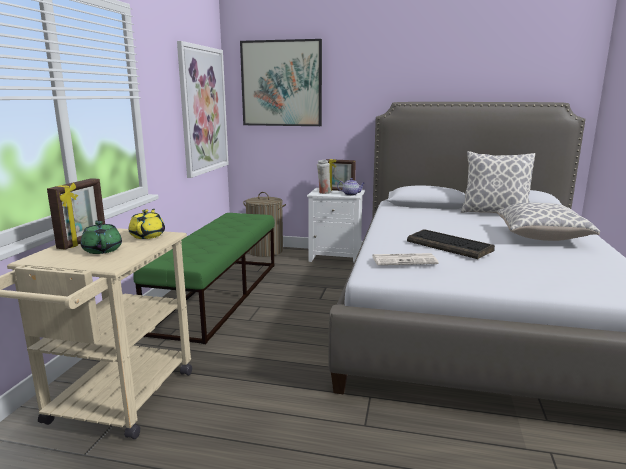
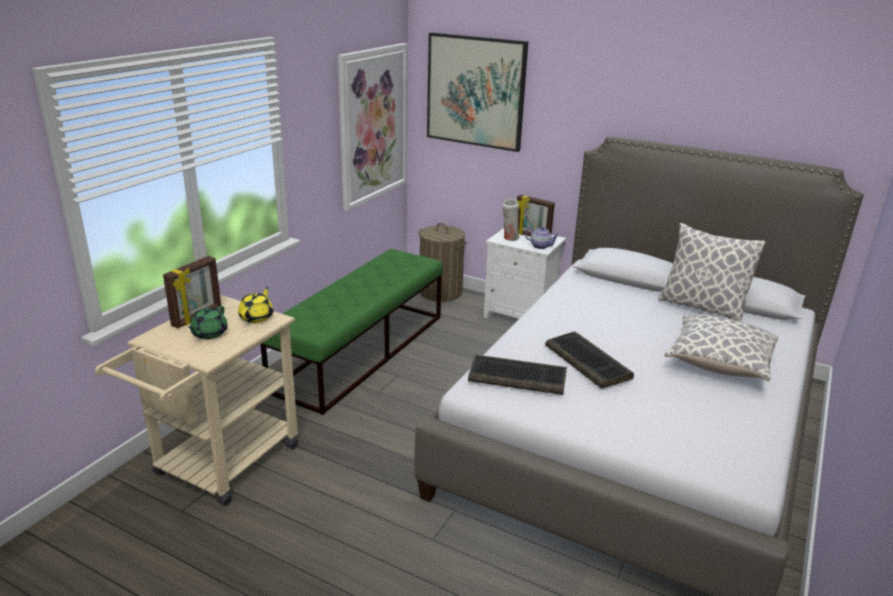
camera: 15 degrees right, 10 degrees up
(102, 250) = (209, 333): green teapot -> green teapot turned 150 degrees counterclockwise
(405, 260) = (518, 376): newspaper -> keyboard

